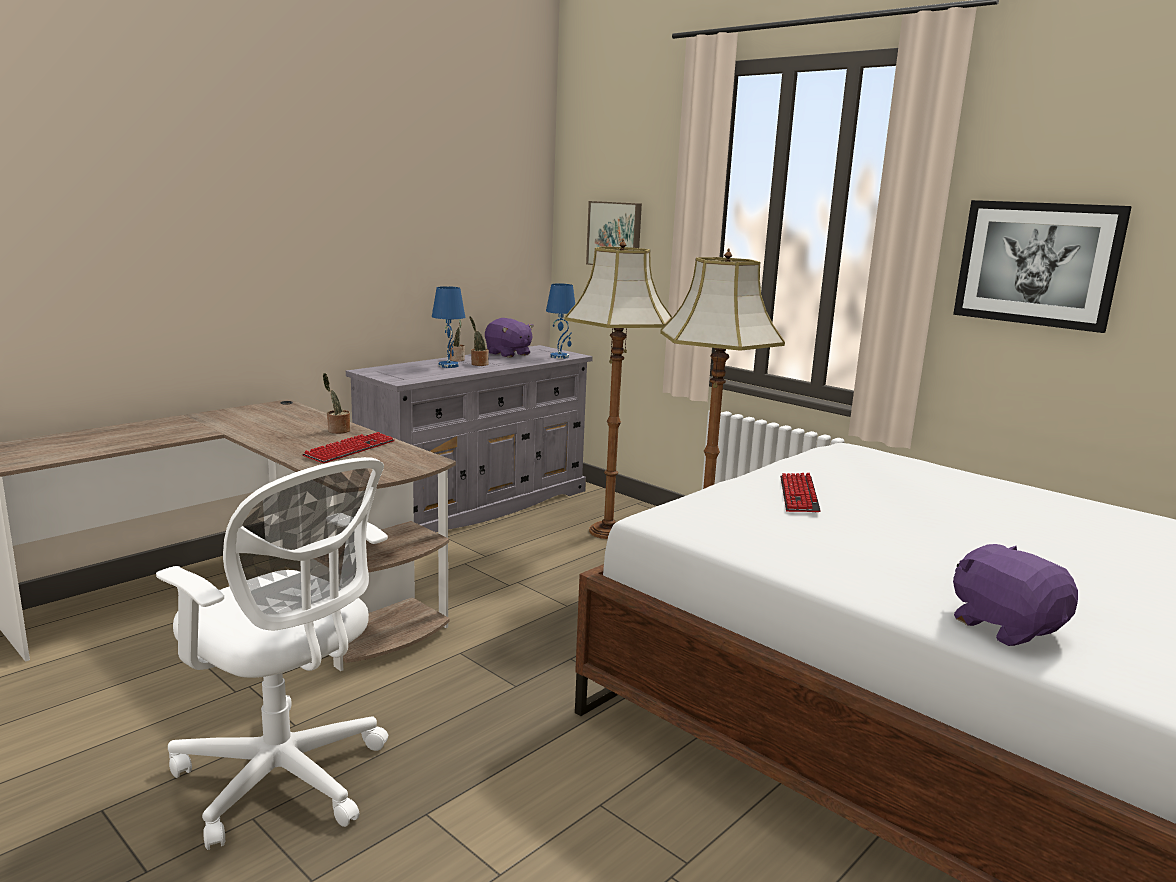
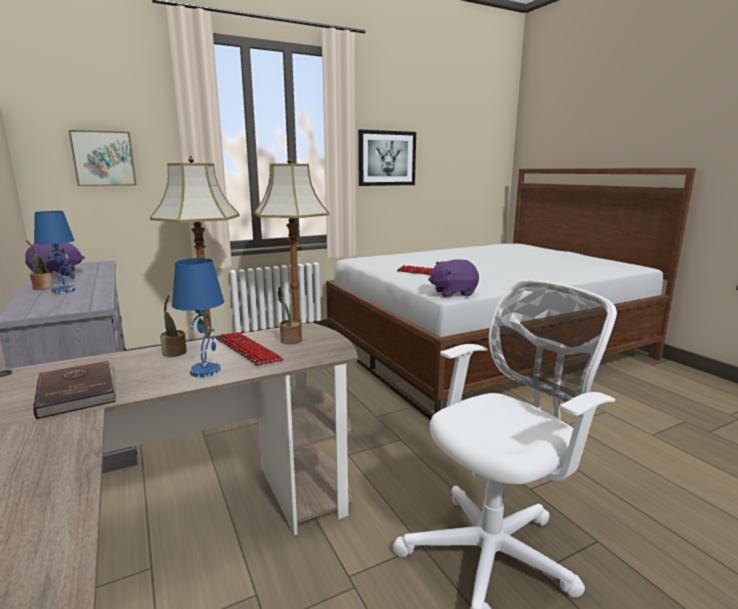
camera: 70 degrees left, 0 degrees up
(252, 423) = (79, 391): none -> brown book
(478, 364) = (78, 283): potted plant -> potted plant (290, 341)
(560, 356) = (100, 265): blue table lamp -> blue table lamp (205, 370)
(1005, 626) = (564, 274): purple plush toy -> purple plush toy (453, 293)

